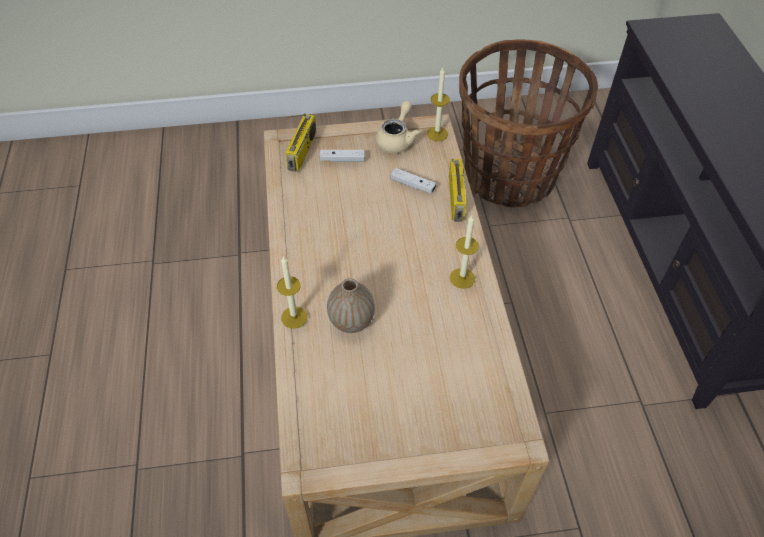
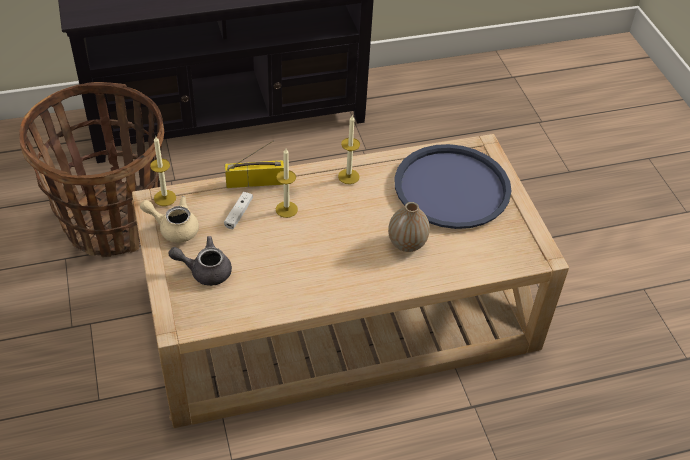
camera: 100 degrees left, 5 degrees down
(294, 317) = (413, 281): candle -> candle (286, 209)
(302, 152) = (196, 304): radio -> none
(342, 160) = (205, 271): white game controller -> grey teapot
(437, 383) = (452, 188): none -> blue tray

